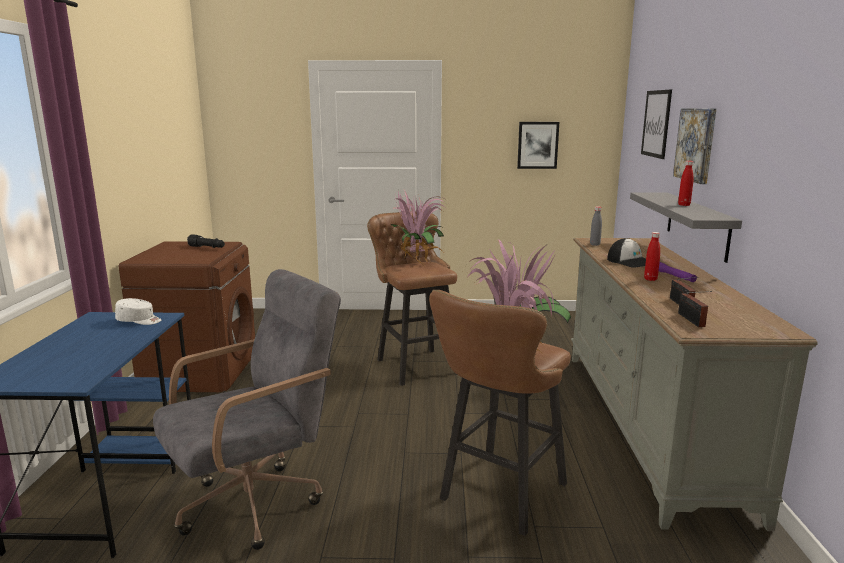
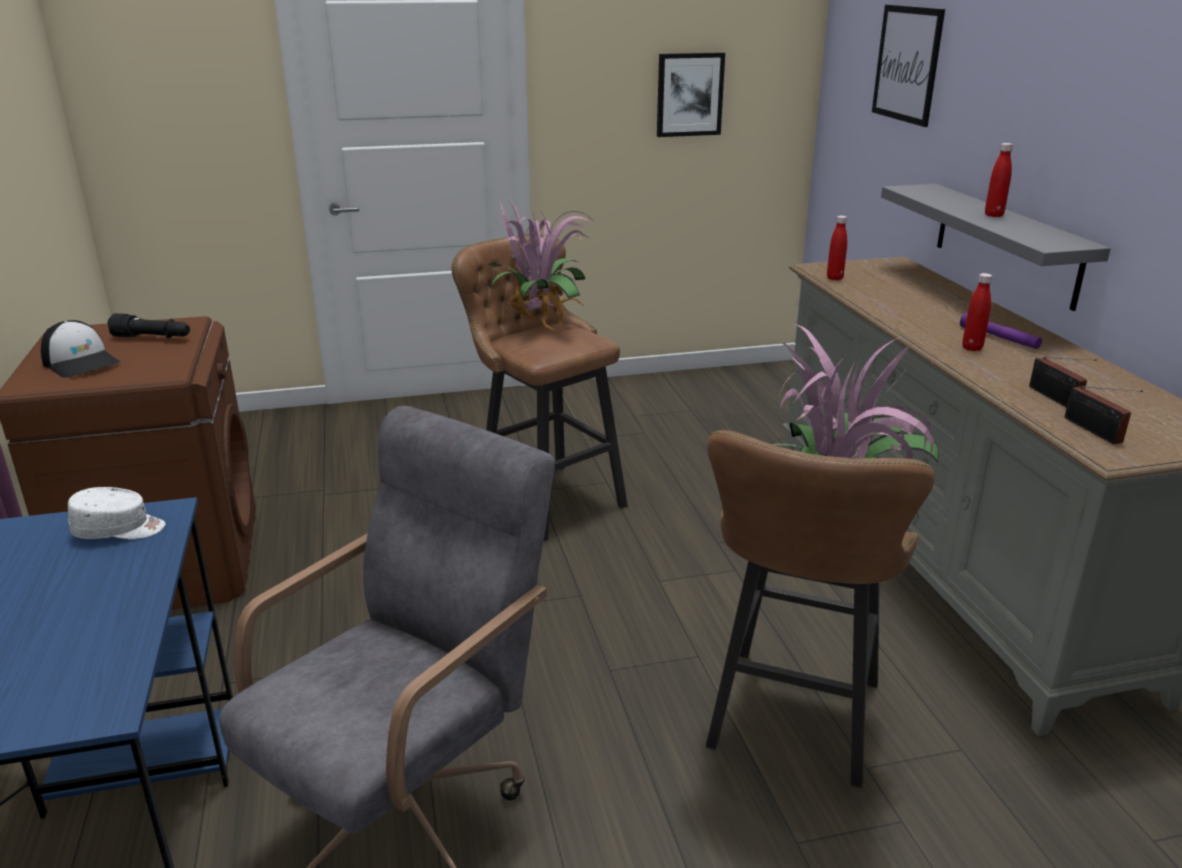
camera: 15 degrees left, 10 degrees up
(595, 244) = (834, 278): grey bottle -> red bottle
(631, 262) = (916, 312): cap -> cap (81, 362)
(696, 144) = (1004, 111): picture -> none

